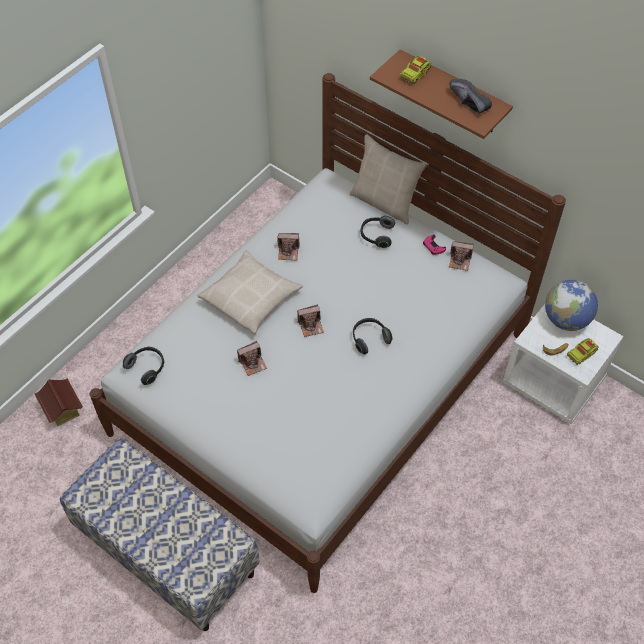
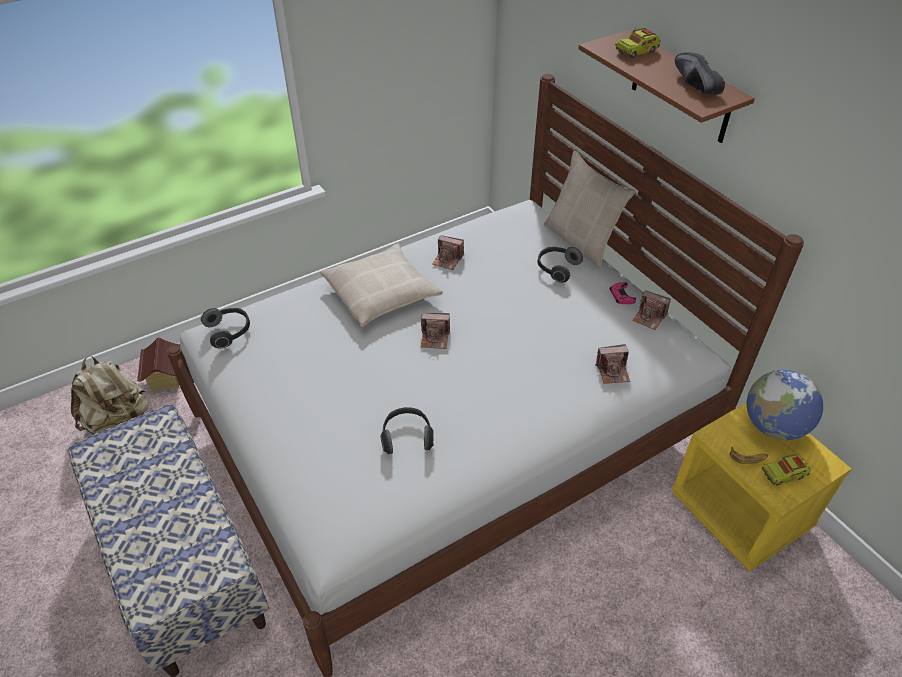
camera: 20 degrees right, 10 degrees down
(46, 461) = (118, 422): none -> beige backpack
(252, 363) = (346, 358): camera -> camera (612, 372)
(369, 339) = (499, 370): headphones -> headphones (407, 437)
(553, 382) = (740, 512): white nightstand -> yellow nightstand

